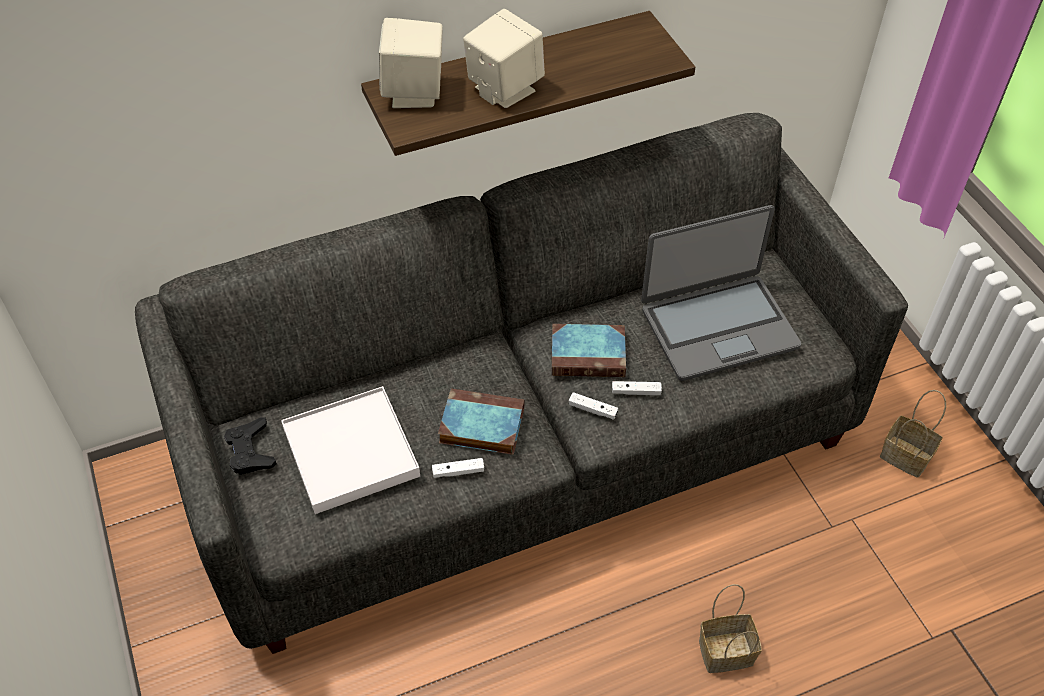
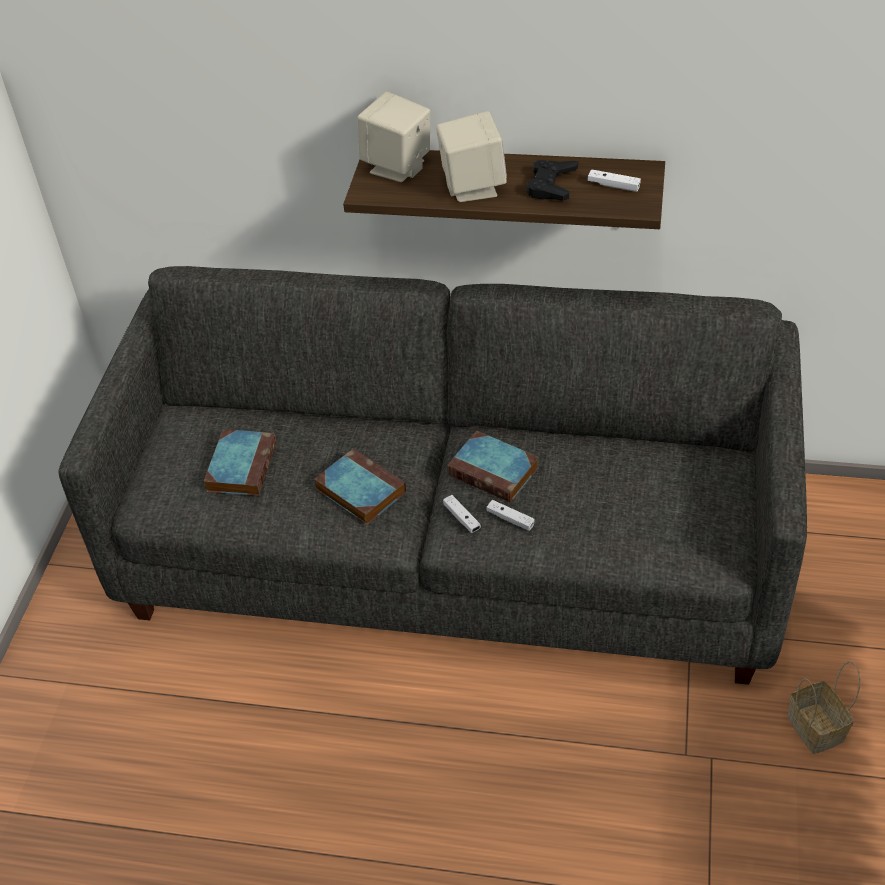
camera: 35 degrees right, 5 degrees down
(250, 451) = (173, 433): black game controller -> black game controller (551, 185)
(350, 452) = (241, 465): white tray -> book
(458, 471) = (313, 518): white game controller -> white game controller (613, 186)
(718, 327) = (632, 496): laptop -> none
(727, 651) = (498, 809): basket -> none

